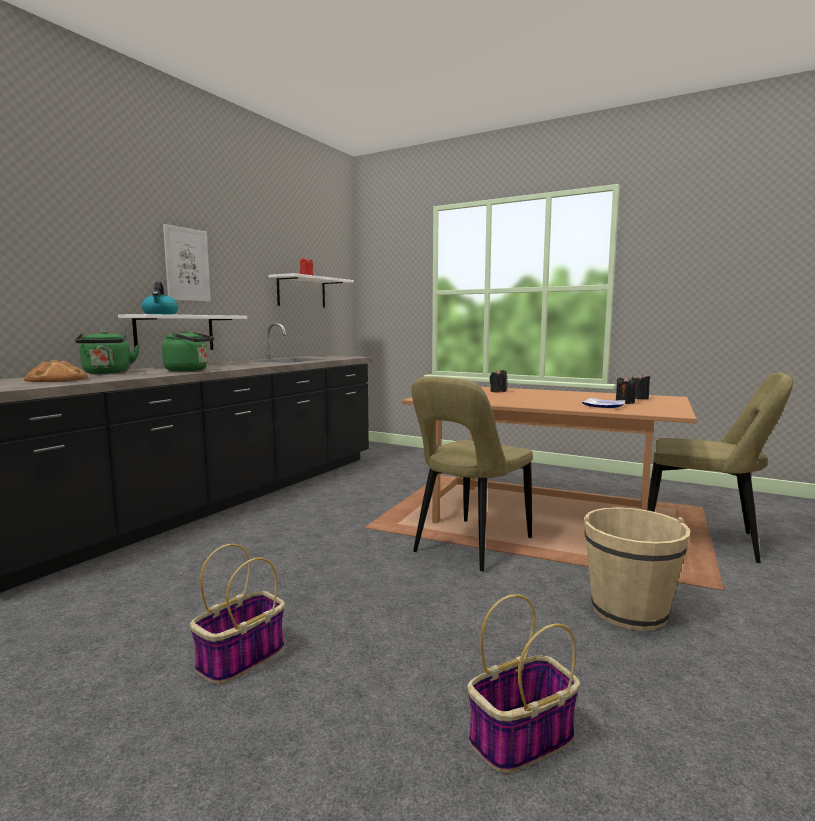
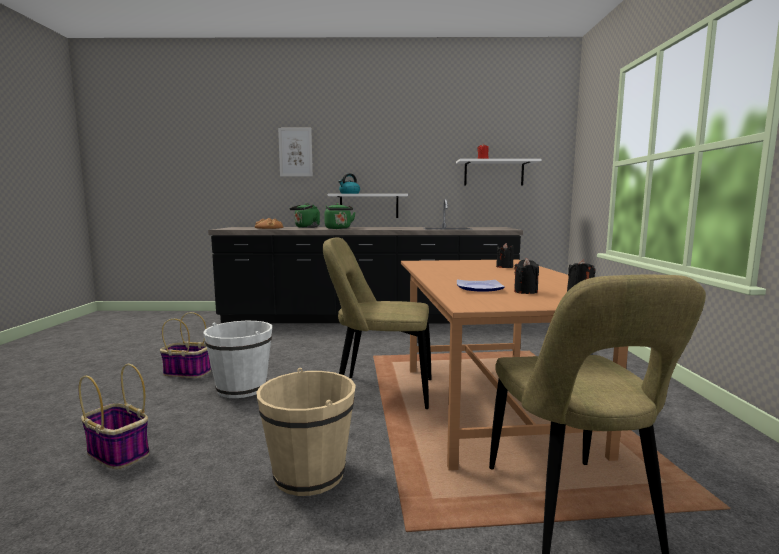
camera: 60 degrees right, 0 degrees up
(187, 264) = (381, 160): picture -> picture (295, 152)
(373, 618) = (242, 388): none -> white bucket

